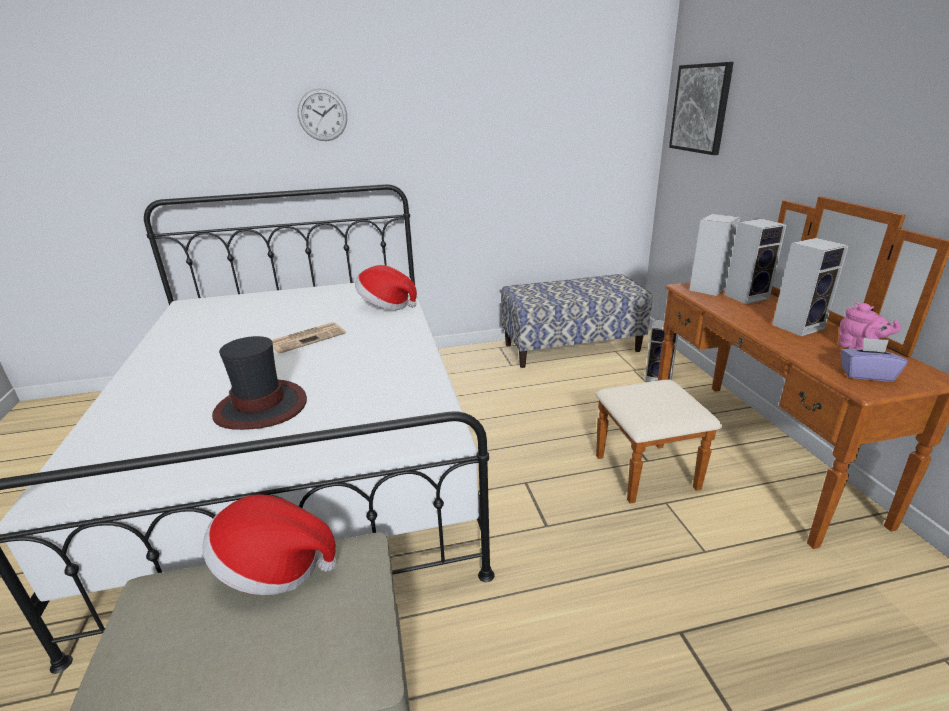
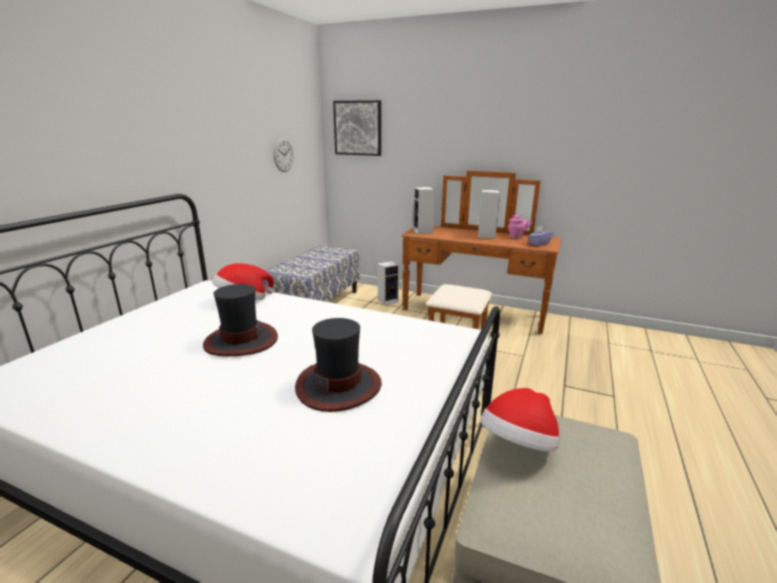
camera: 55 degrees left, 5 degrees down
(307, 338) = (240, 341): newspaper -> hat
(322, 115) = (104, 126): wall clock -> wall clock (283, 155)
(747, 296) = (443, 230): speaker -> none

